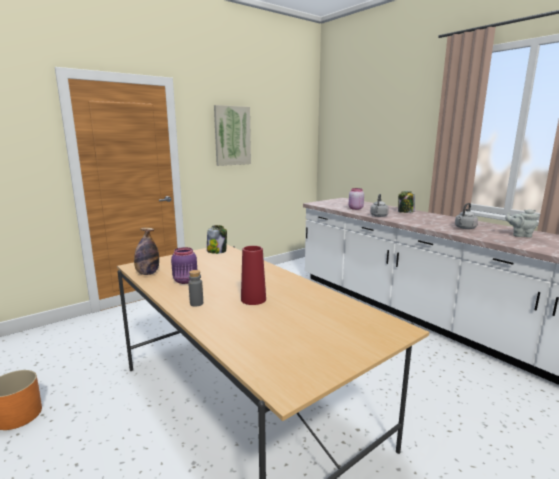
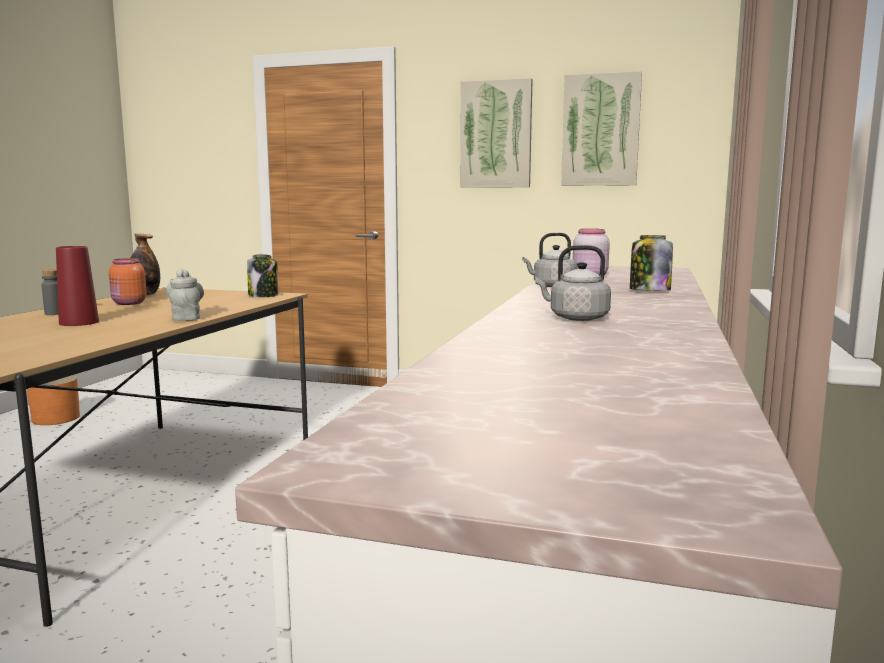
camera: 55 degrees right, 5 degrees down
(186, 281) = (128, 303): purple jar -> orange jar
(276, 135) = (600, 130): none -> picture
(520, 235) = (607, 346): grey teapot -> grey teapot (186, 318)

